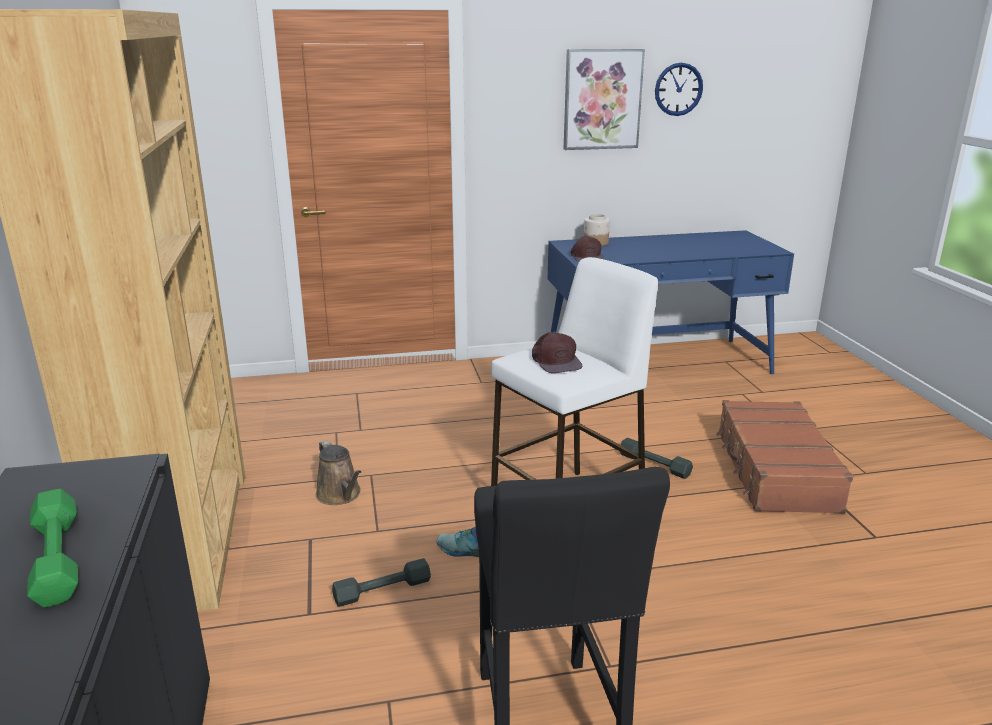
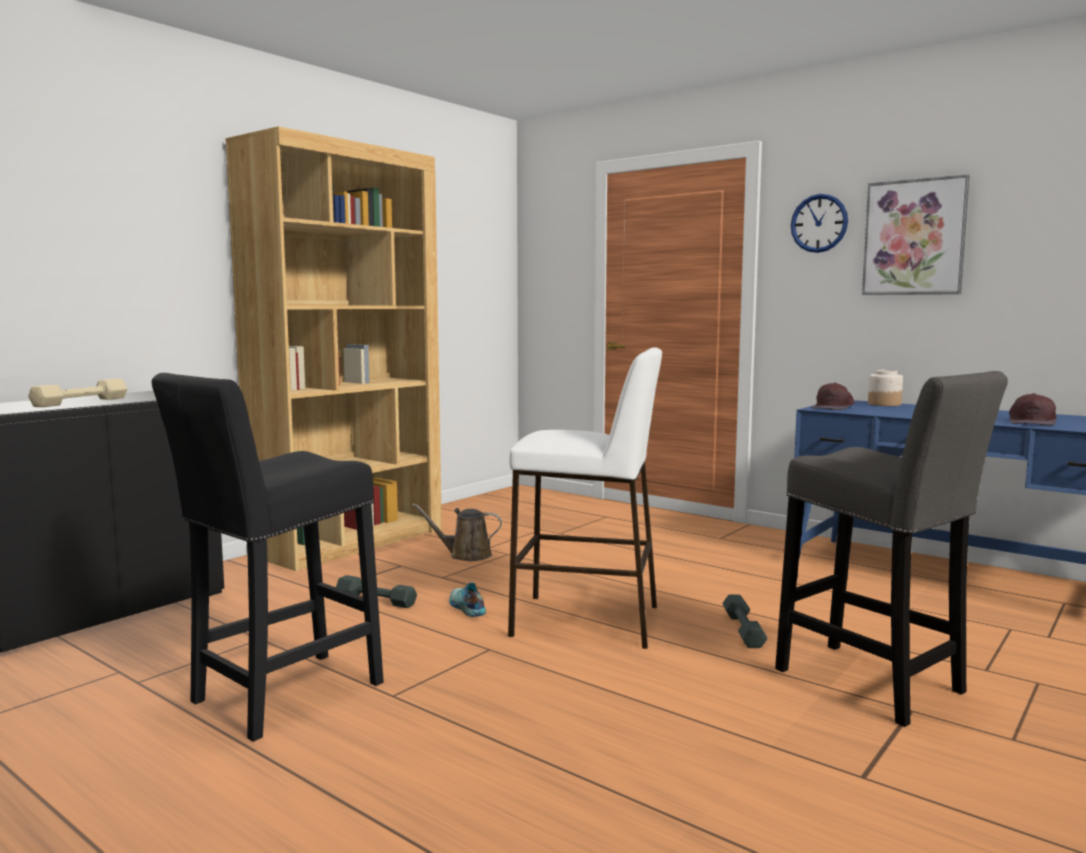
camera: 50 degrees right, 15 degrees down
(57, 558) = (81, 402): green dumbbell -> beige dumbbell
(340, 495) = (466, 555): brown watering can -> brown watering can turned 75 degrees clockwise
(555, 361) = (560, 433): brown cap -> brown cap (1033, 422)
(678, 89) = (1025, 221): wall clock -> wall clock (819, 223)
(774, 470) = (876, 685): brown suitcase -> grey stool

